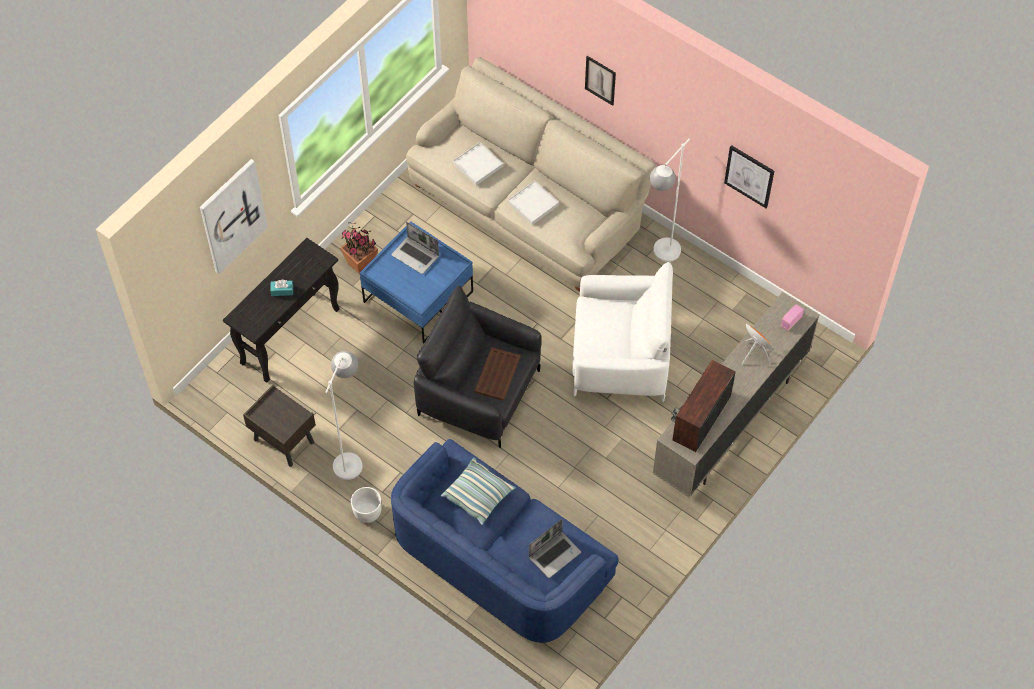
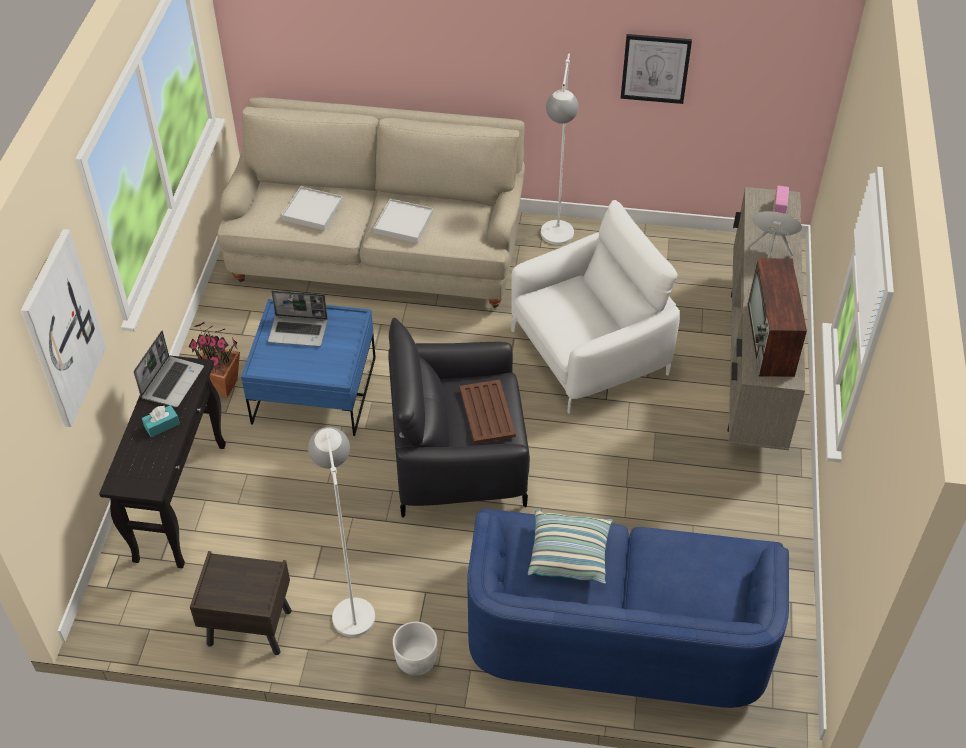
camera: 30 degrees left, 10 degrees down
(554, 554) = (713, 576): laptop -> laptop (172, 382)
(600, 80) = (427, 39): picture -> none

